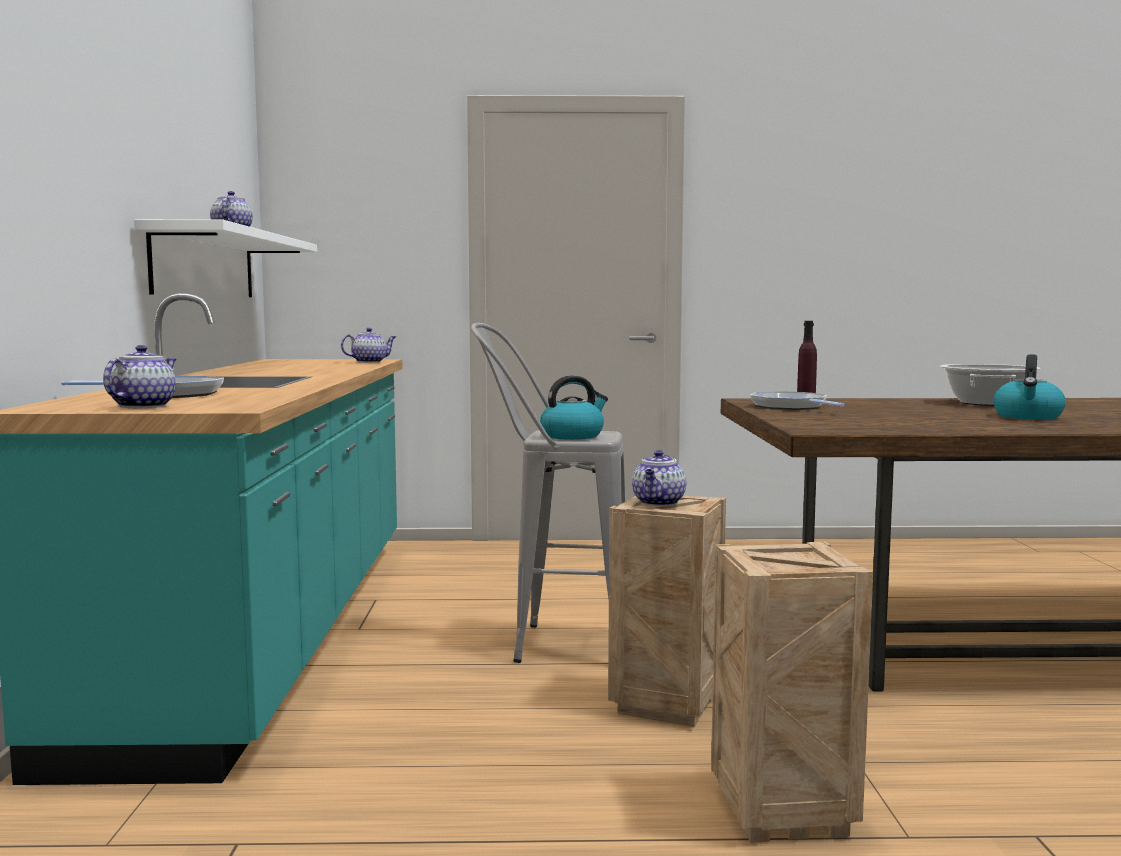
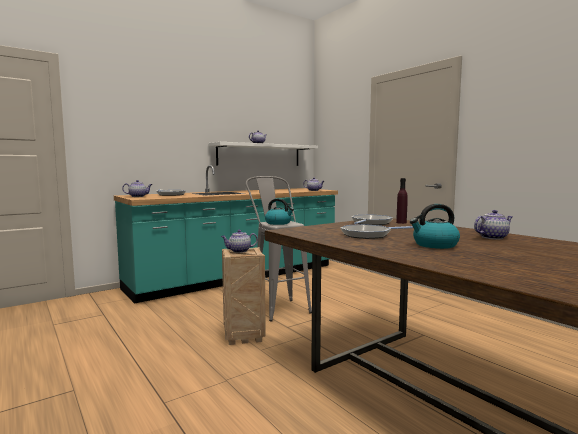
camera: 55 degrees right, 0 degrees up
(780, 814) = (166, 374): crate -> none
(916, 418) = (368, 235): none -> frying pan
(986, 403) = (492, 237): cooking pot -> teapot

